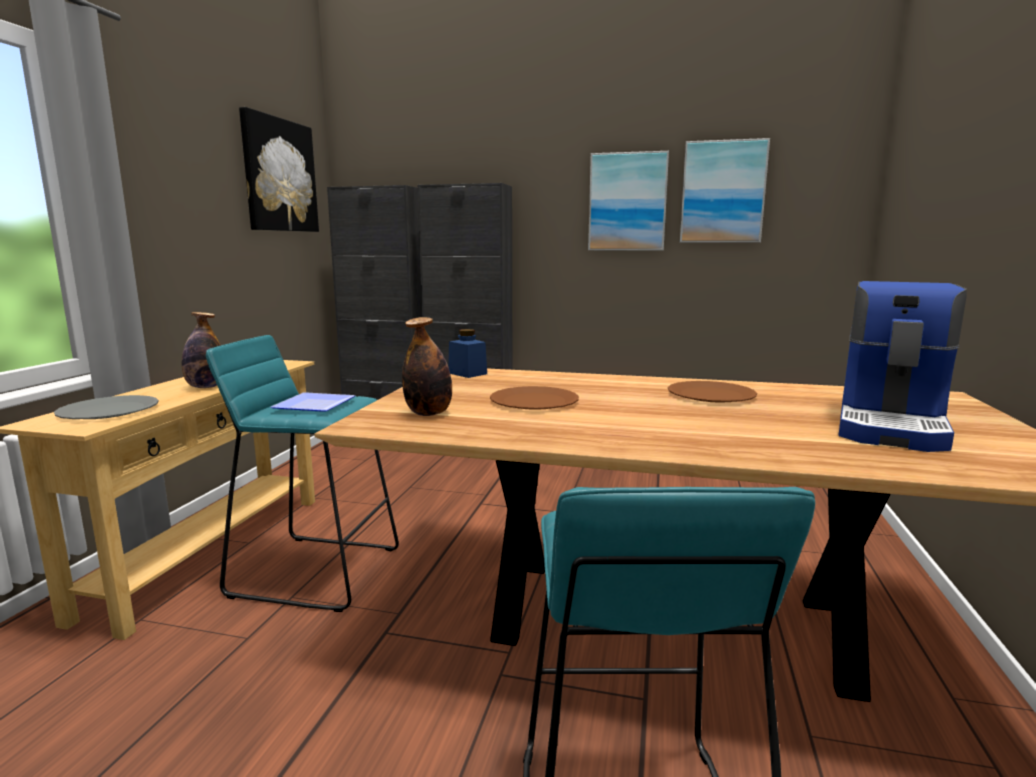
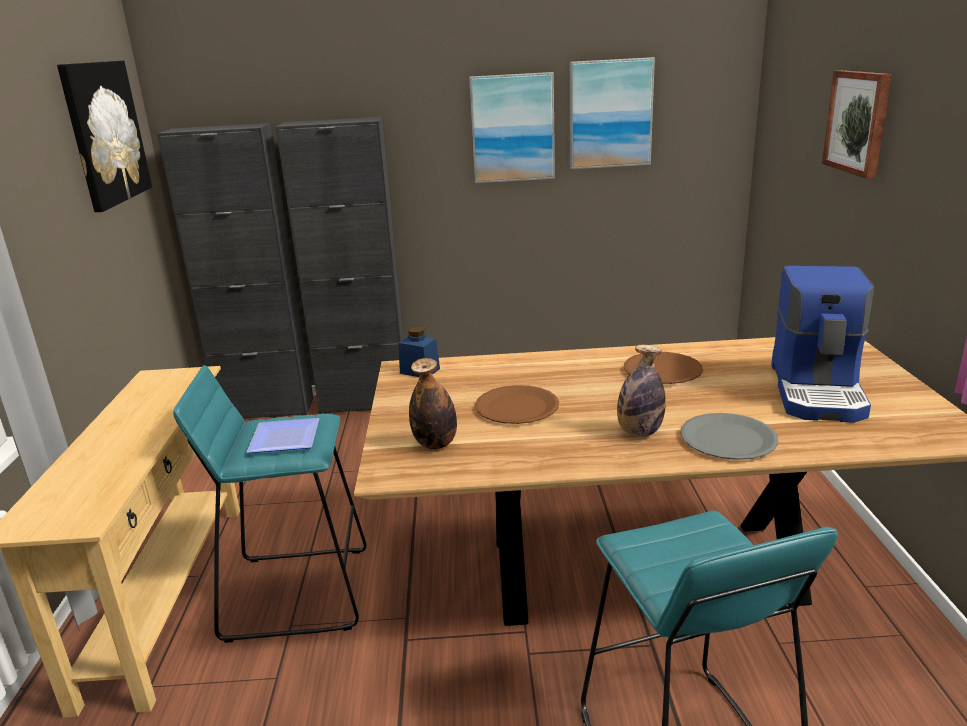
camera: 15 degrees left, 10 degrees up
(108, 410) = (77, 492): grey plate -> grey plate (727, 439)
(205, 387) = (143, 433): bottle -> bottle (639, 432)
(977, 157) = (858, 122): none -> picture

